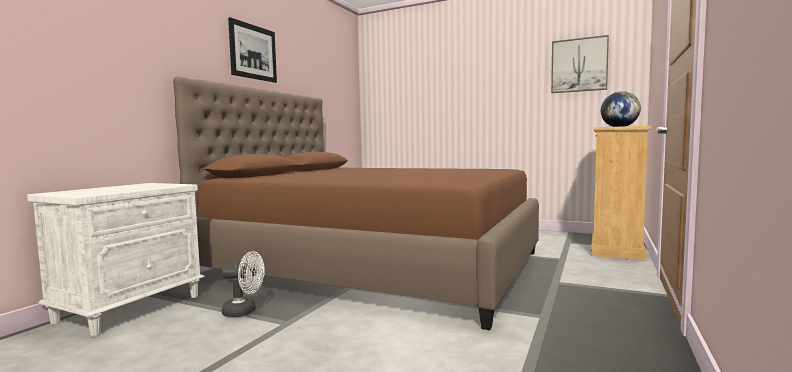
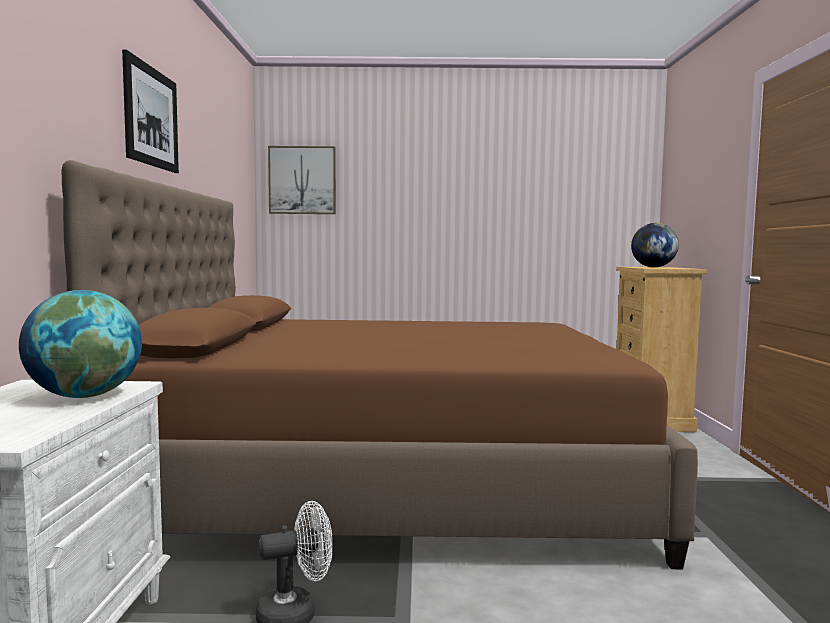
camera: 25 degrees left, 0 degrees up
(150, 187) = (85, 396): none -> globe
(579, 65) = (583, 181): picture -> picture (302, 180)

